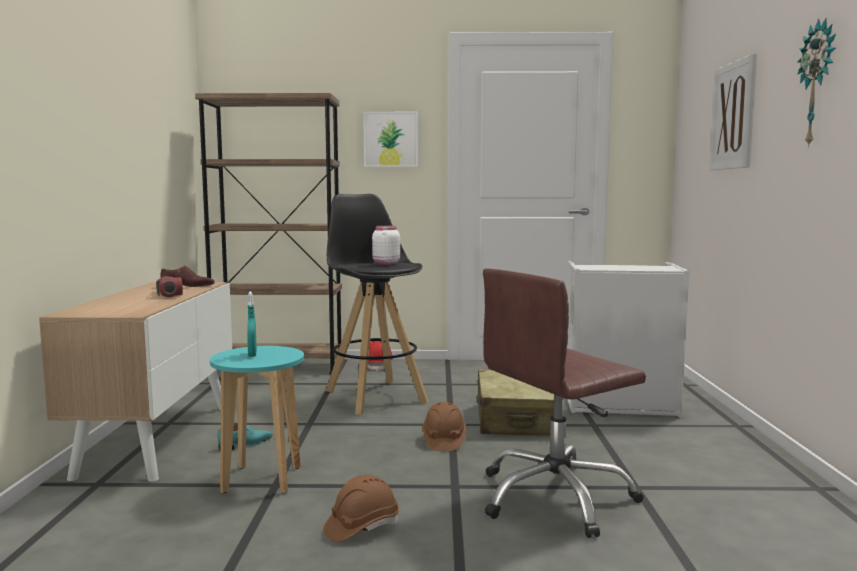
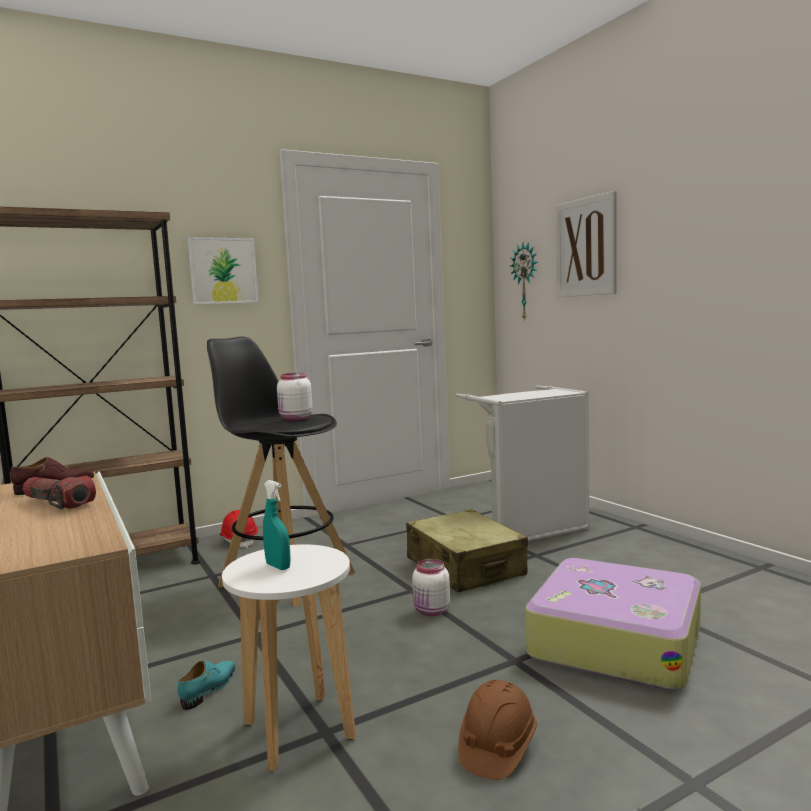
camera: 30 degrees left, 0 degrees up
(262, 479) = (299, 731): turquoise stool -> white stool
(443, 441) = (432, 611): brown hard hat -> white jar
(556, 498) = (614, 641): brown office chair -> suitcase
(819, 83) = (709, 219): wall clock -> wall clock (526, 281)

